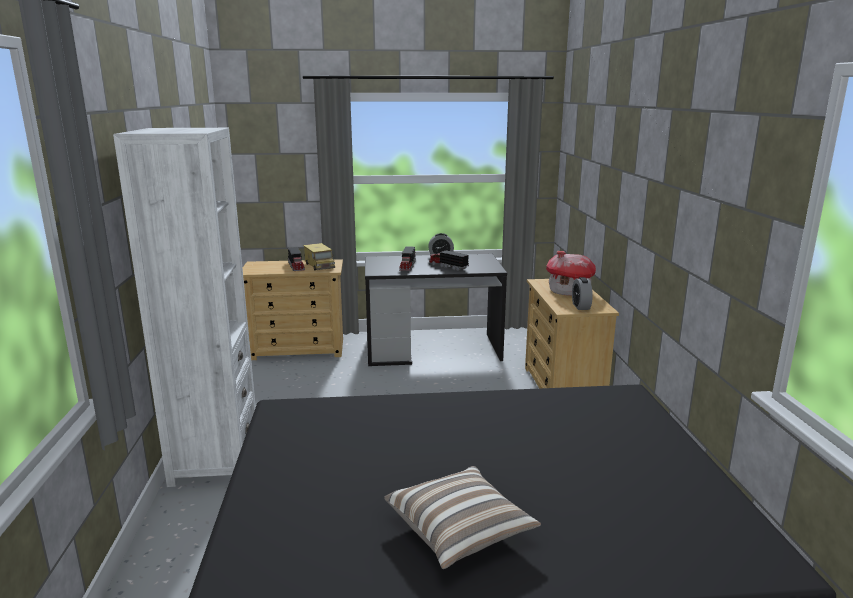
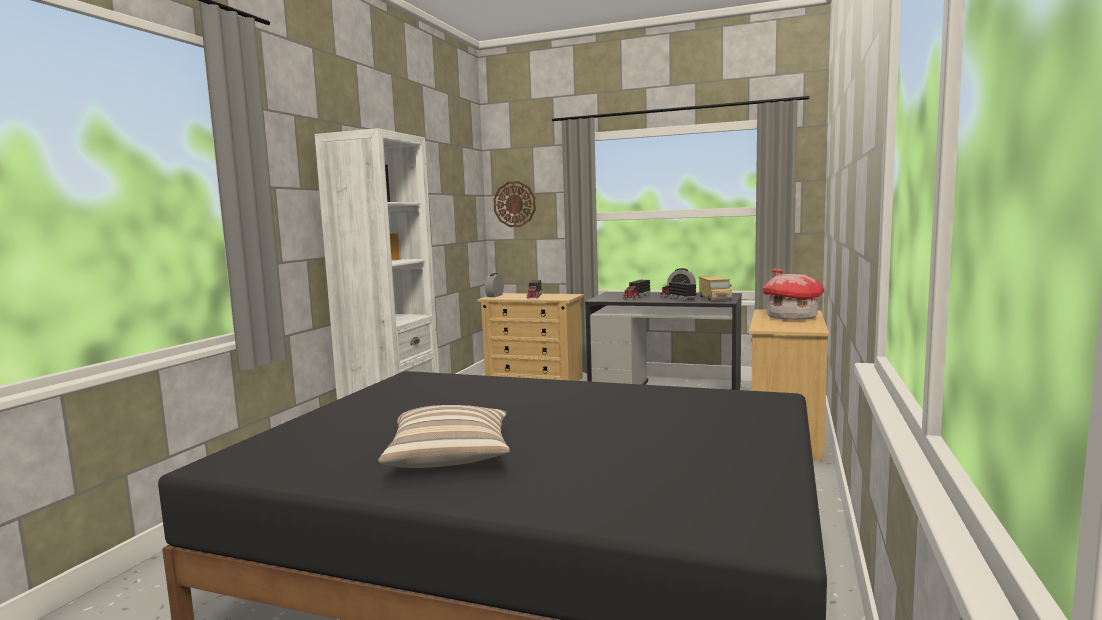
camera: 25 degrees right, 10 degrees down
(258, 164) = (514, 204): none -> wall clock
(319, 265) = (555, 296): toy truck -> toy truck (715, 298)
(581, 306) = (787, 326): alarm clock -> alarm clock (494, 296)

